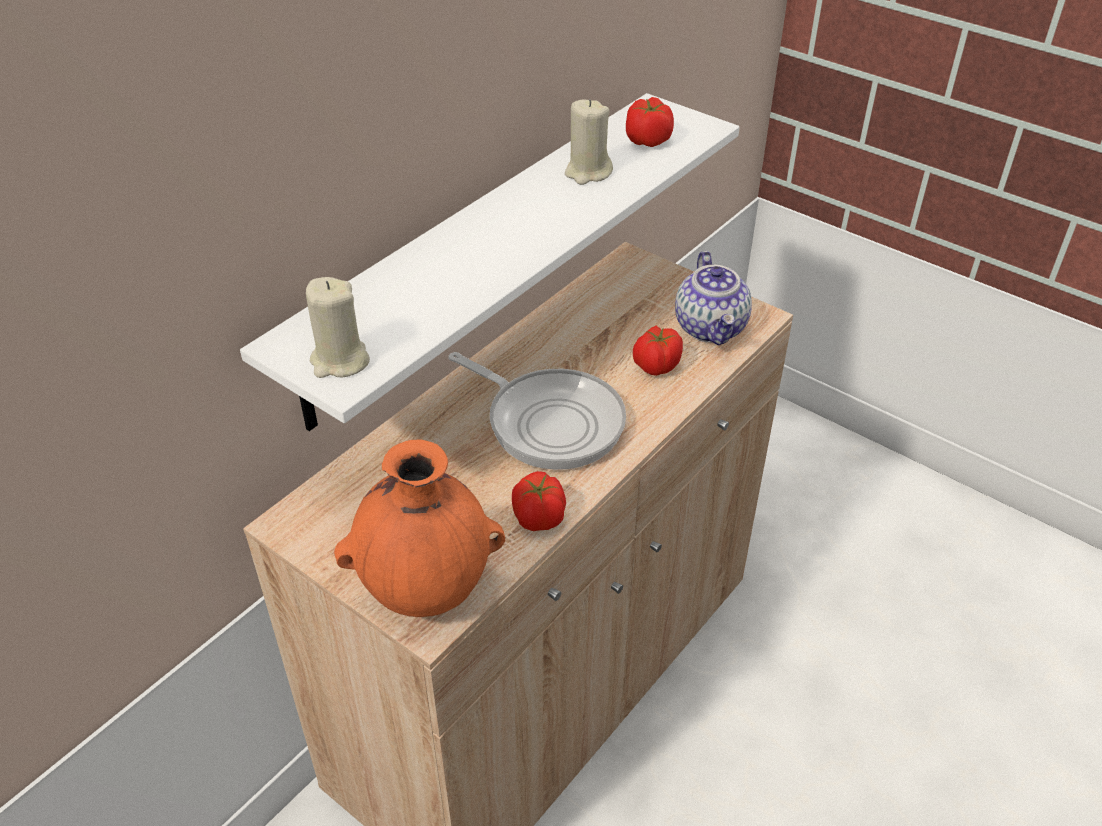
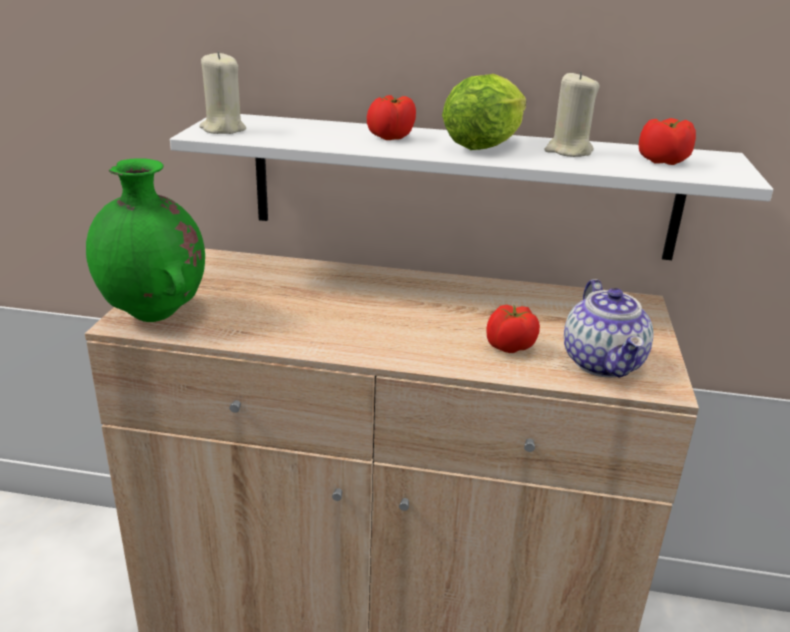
camera: 60 degrees right, 15 degrees down
(427, 592) = (155, 314): orange vase -> green vase
(534, 206) = (487, 144): none -> lettuce
(538, 518) = (263, 337): tomato -> tomato (390, 137)
(549, 421) = (381, 316): frying pan -> none
(711, 328) = (604, 363): teapot -> teapot turned 60 degrees counterclockwise

